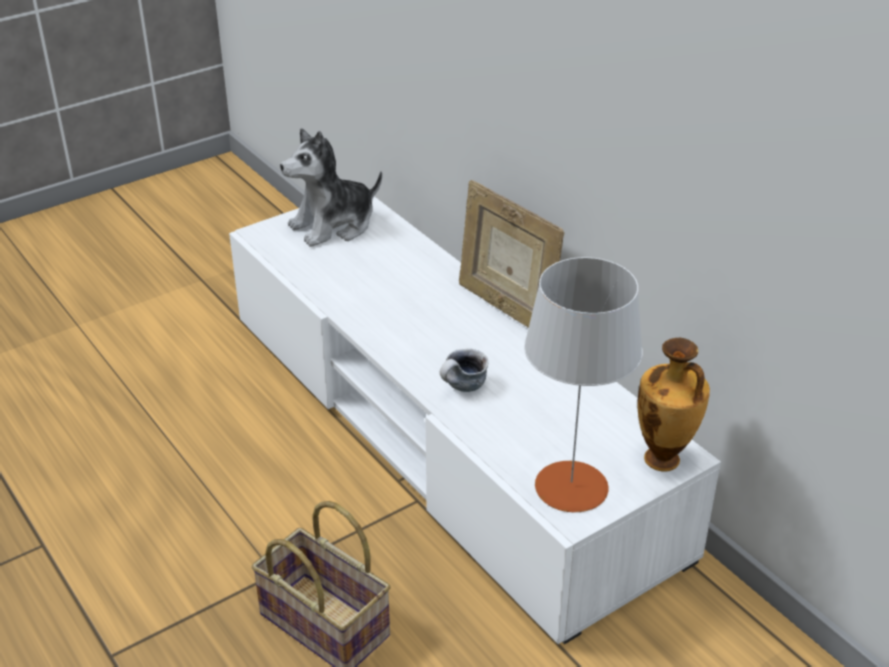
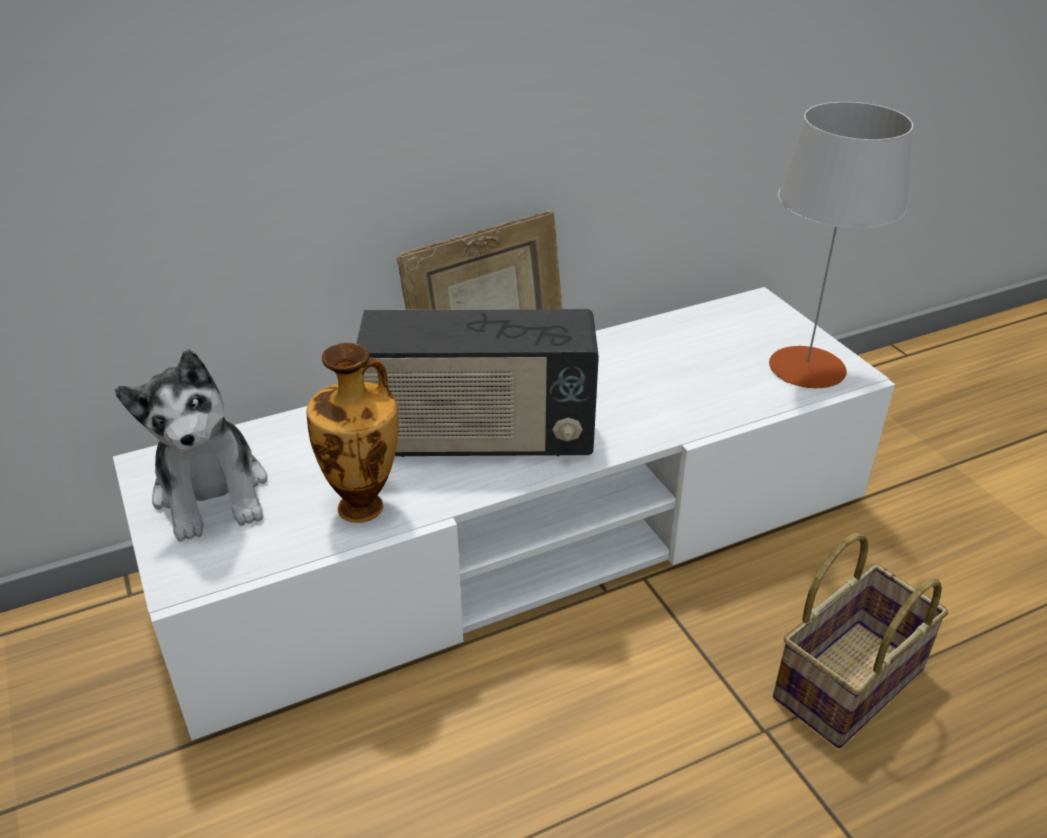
camera: 80 degrees left, 0 degrees up
(410, 315) = (479, 440): none -> radio
(462, 388) = (640, 416): mug -> none
(663, 461) = (766, 313): vase -> vase (364, 507)

